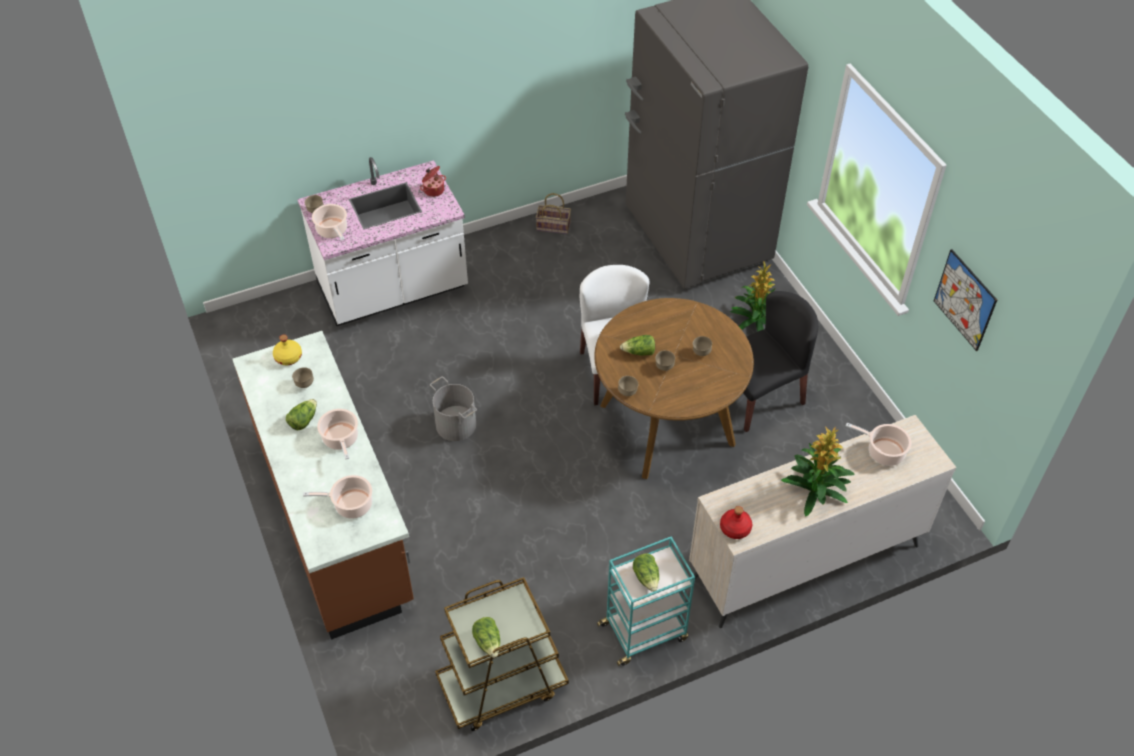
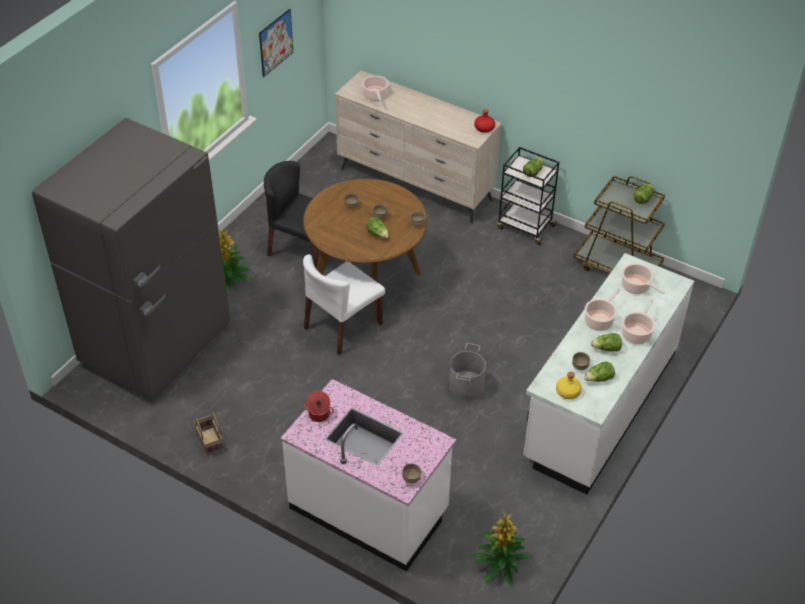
camera: 125 degrees left, 5 degrees down
(277, 390) = (599, 379): none -> lettuce
(332, 231) = (423, 451): cooking pot -> cooking pot (636, 333)
(335, 518) = (599, 405): brown counter -> white counter
(644, 631) = (525, 227): turquoise cart -> black cart
(815, 489) = (427, 110): potted plant -> potted plant (499, 563)

